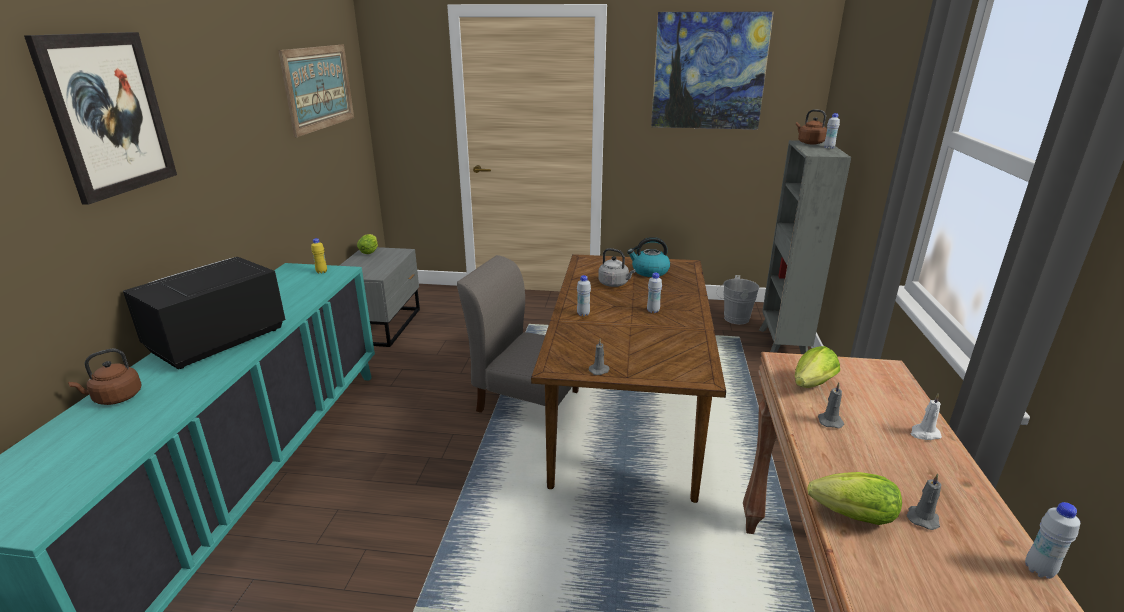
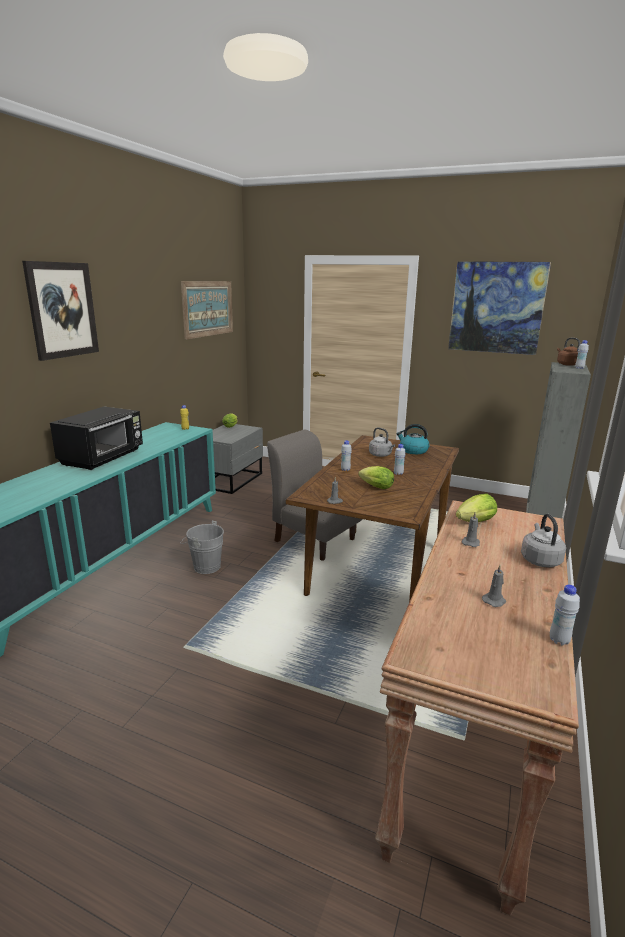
camera: 15 degrees right, 5 degrees down
(115, 398) = (36, 478): brown kettle -> none
(216, 341) = (103, 458): black microwave -> black microwave turned 150 degrees clockwise
(733, 318) = (504, 508): grey bucket -> grey bucket (204, 566)
(847, 515) = (438, 590): lettuce -> lettuce (374, 487)
(924, 434) = (540, 559): white candle -> grey kettle

